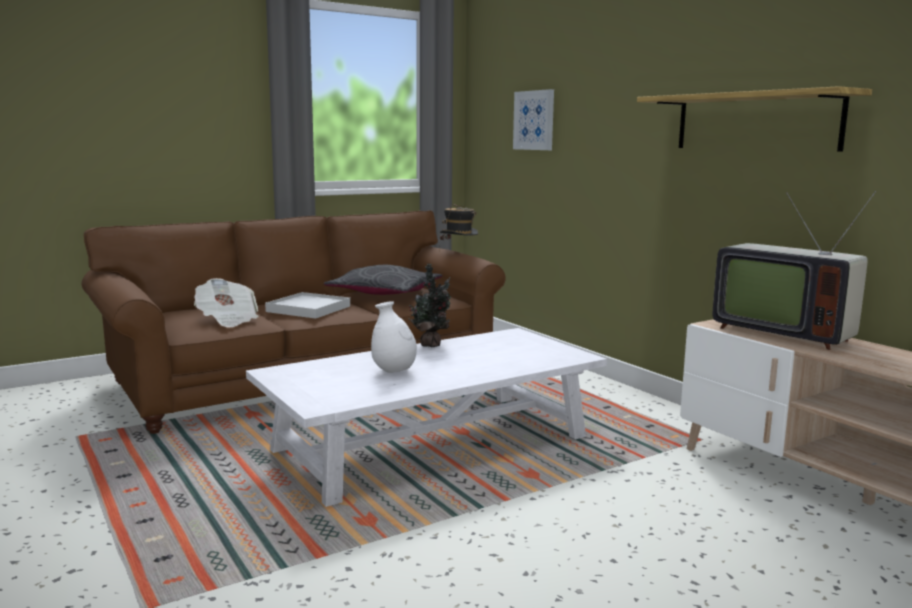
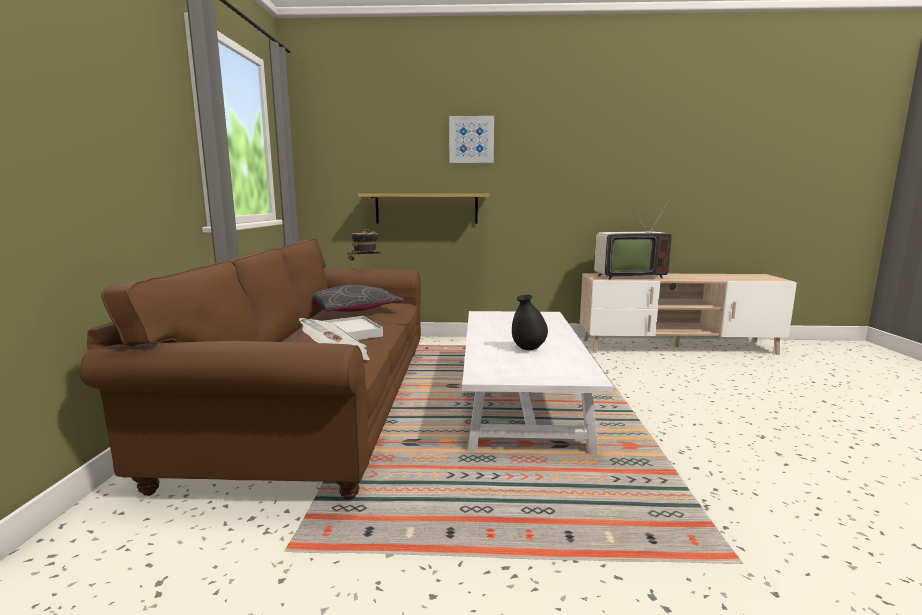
camera: 55 degrees left, 0 degrees up
(394, 371) = (528, 348): white vase -> black vase
(431, 344) = (477, 331): potted plant -> none
(534, 120) = (382, 163): picture -> picture (471, 139)
(755, 122) = (577, 166): shelf -> shelf (426, 208)

